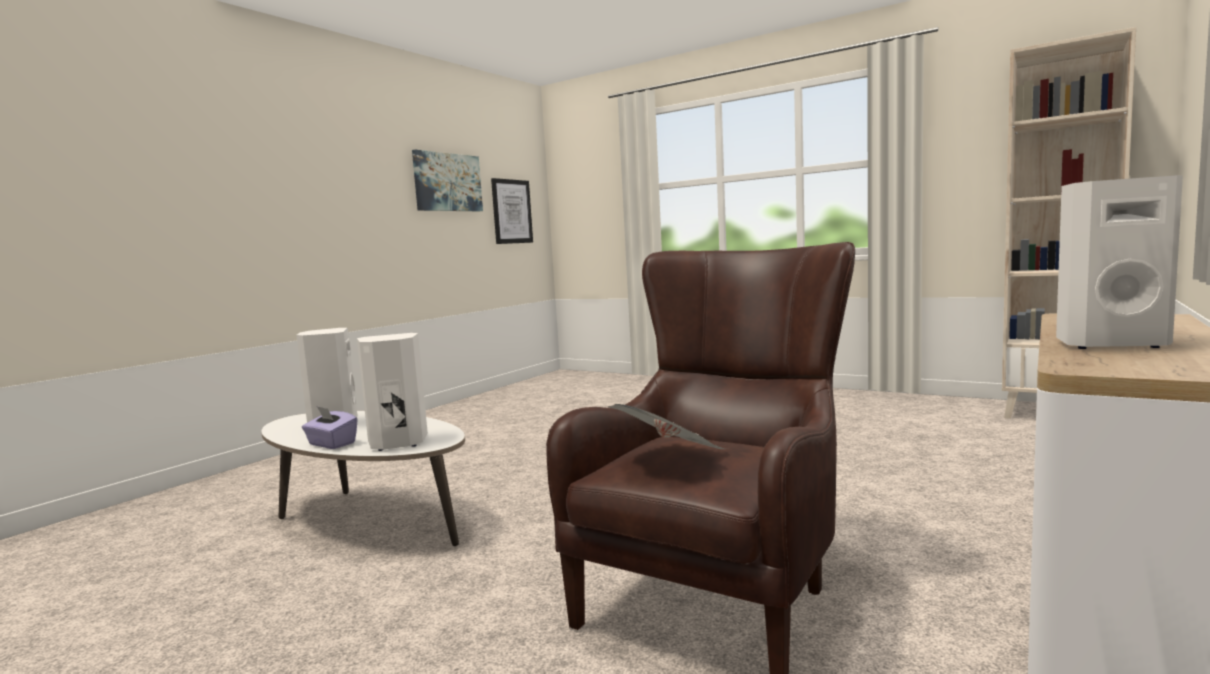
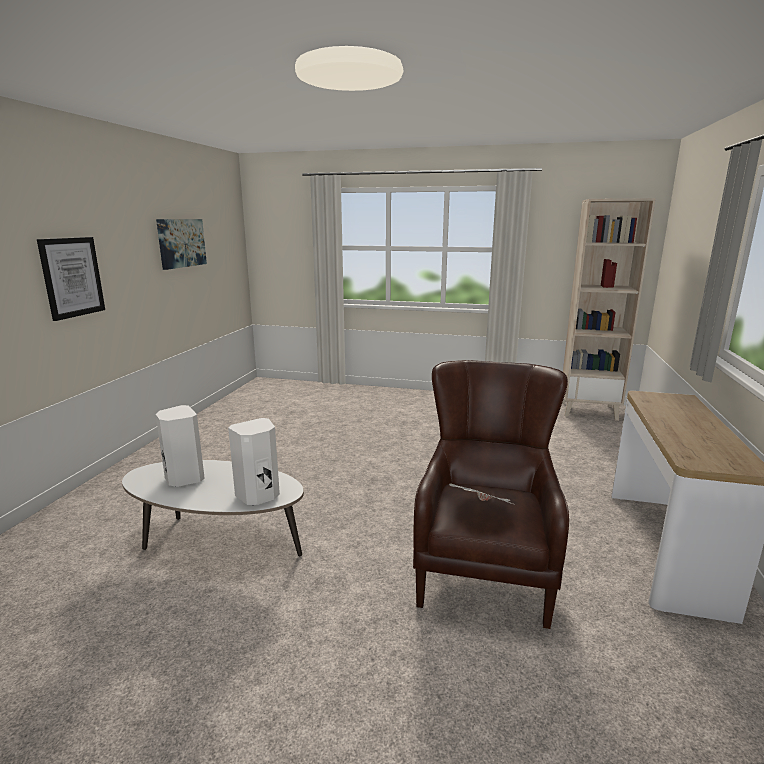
camera: 20 degrees left, 10 degrees up
(331, 444) = (206, 501): purple tissue box -> none
(511, 211) = (224, 260): picture -> picture (72, 277)
(1107, 344) = (684, 433): white speaker -> none

